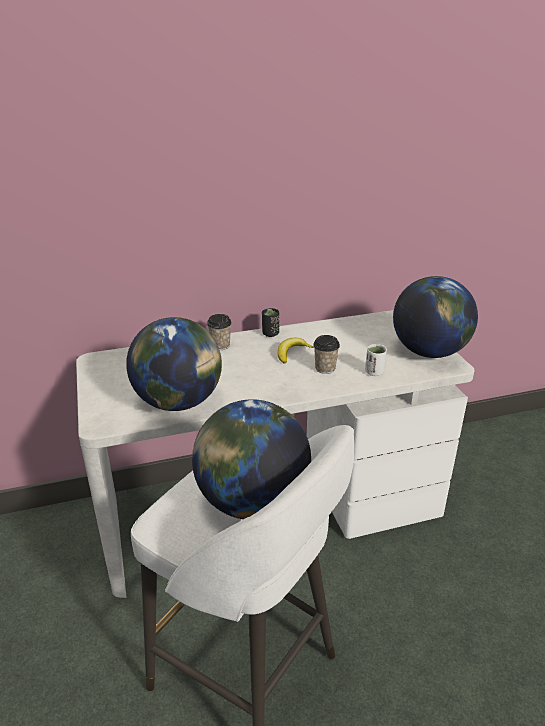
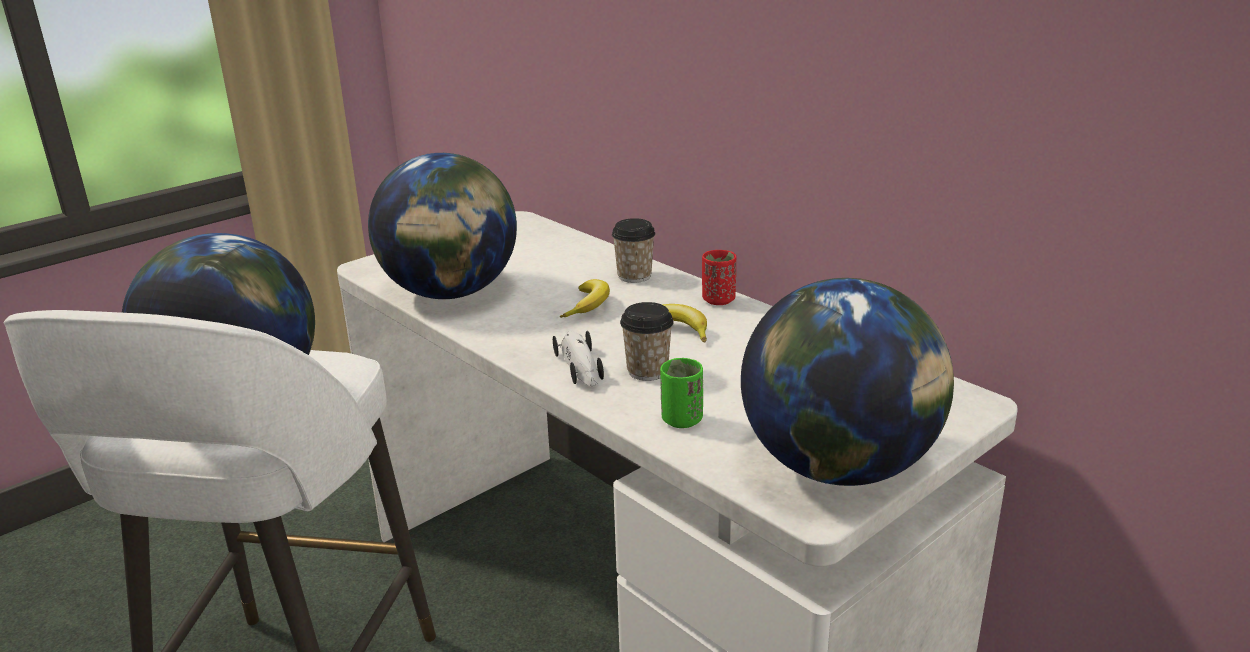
camera: 65 degrees right, 5 degrees down
(242, 366) = (588, 305): none -> banana
(270, 334) = (718, 300): black cup -> red cup
(306, 384) = (580, 367): none -> toy car
(374, 372) = (681, 420): white cup -> green cup

